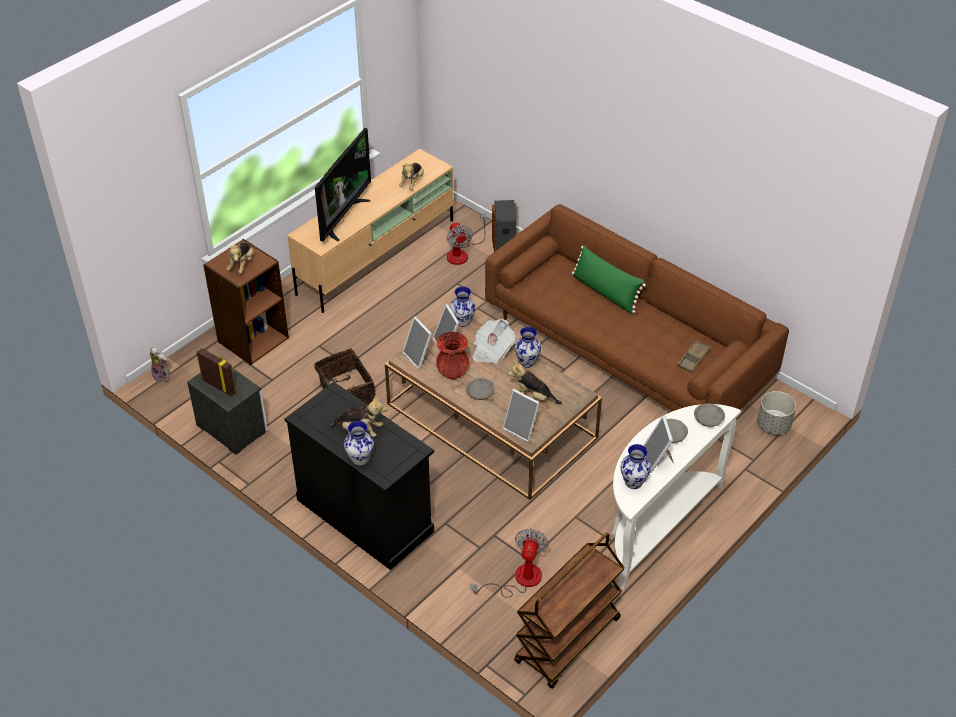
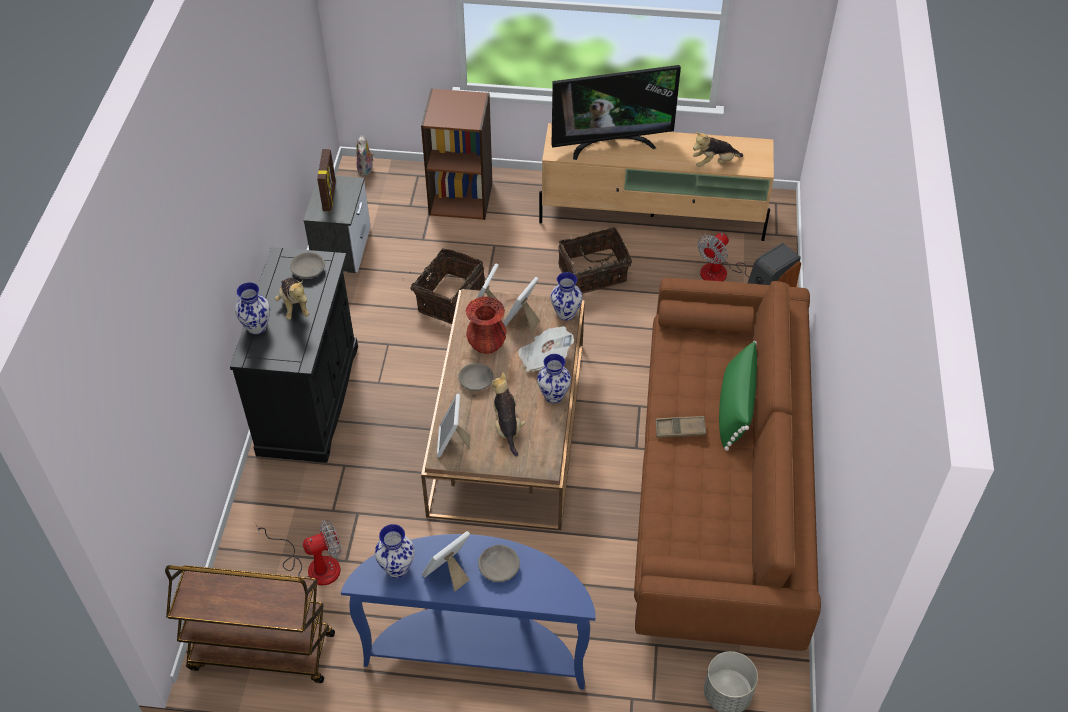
camera: 55 degrees right, 5 degrees up
(242, 264) = (453, 111): plush toy -> none
(400, 312) = (593, 275): none -> basket
(655, 524) = (477, 650): white console table -> blue console table
(693, 359) = (704, 543): brown tray -> brown tray (680, 429)
(709, 419) = (553, 592): grey bowl -> grey bowl (308, 270)

